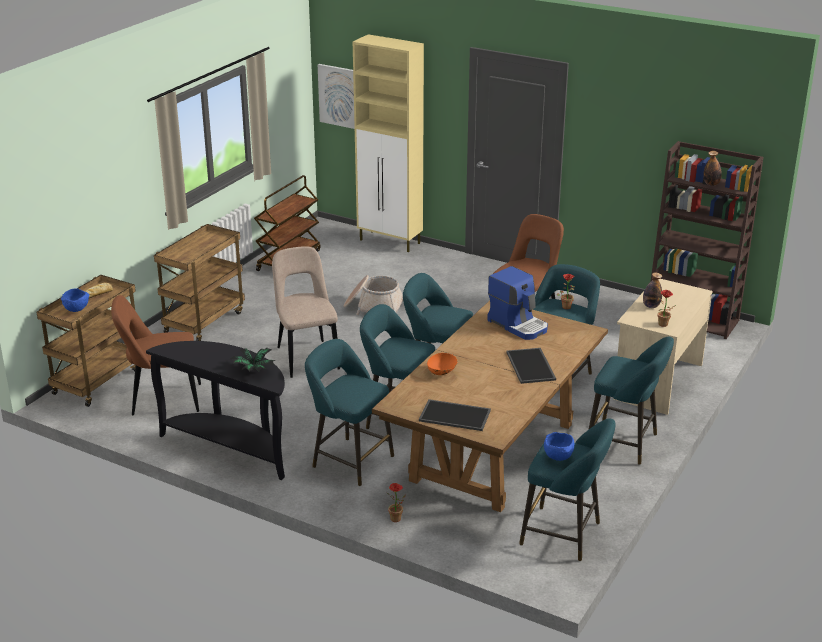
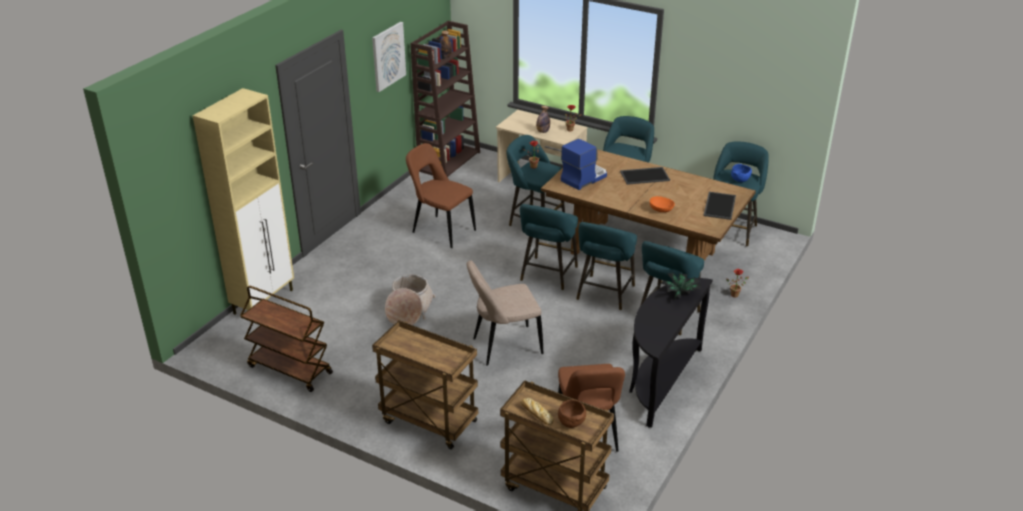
camera: 90 degrees left, 5 degrees up
(77, 309) = (571, 422): blue bowl -> brown bowl
(341, 96) = (176, 203): picture -> picture (388, 56)

